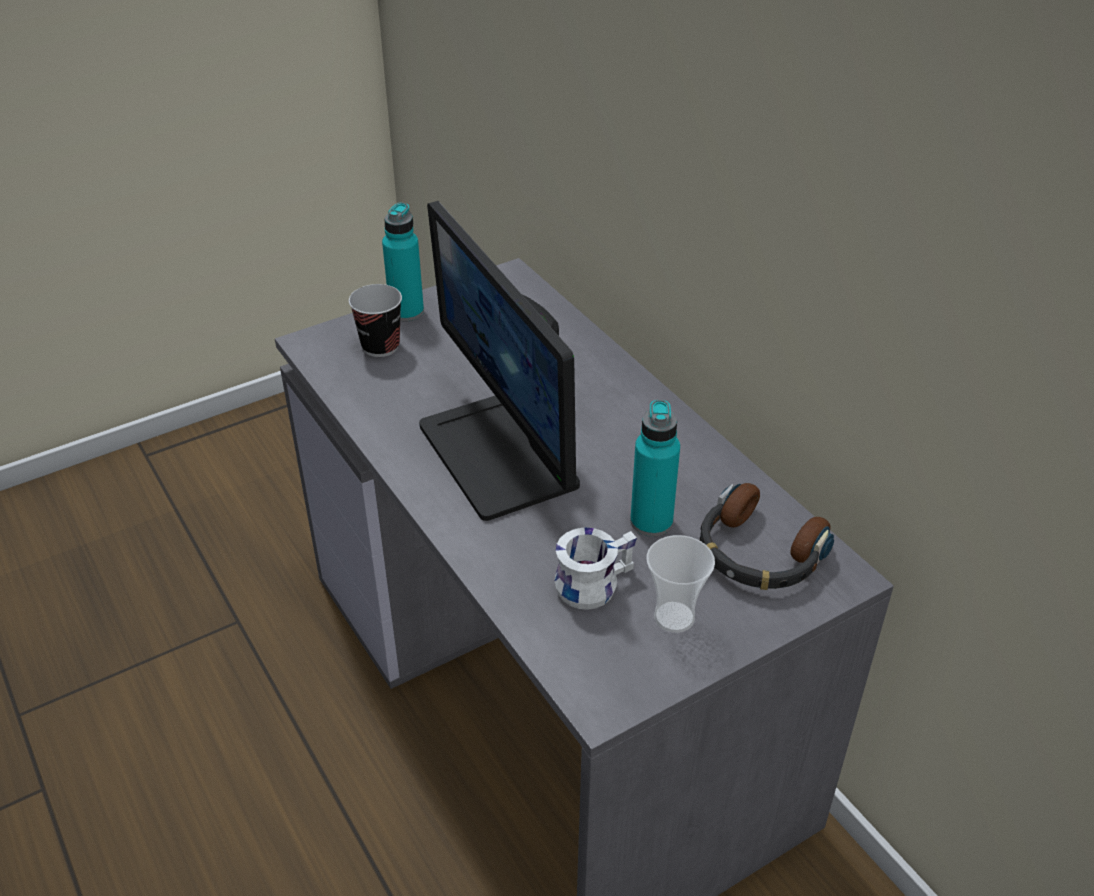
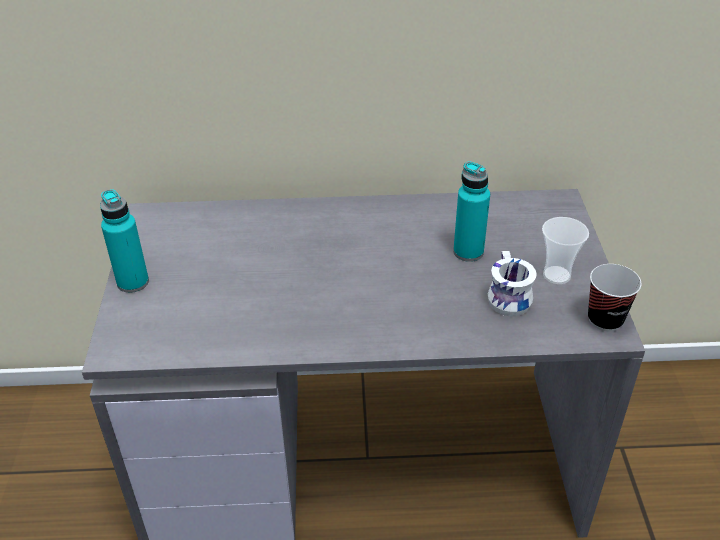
camera: 60 degrees left, 0 degrees up
(380, 346) = (163, 311): cup -> cup (605, 319)
(501, 454) = (351, 292): monitor -> none
(758, 553) = (523, 222): headphones -> none

